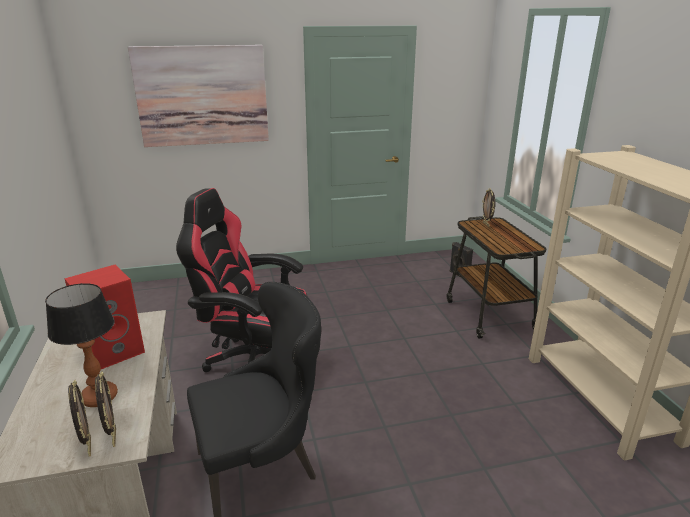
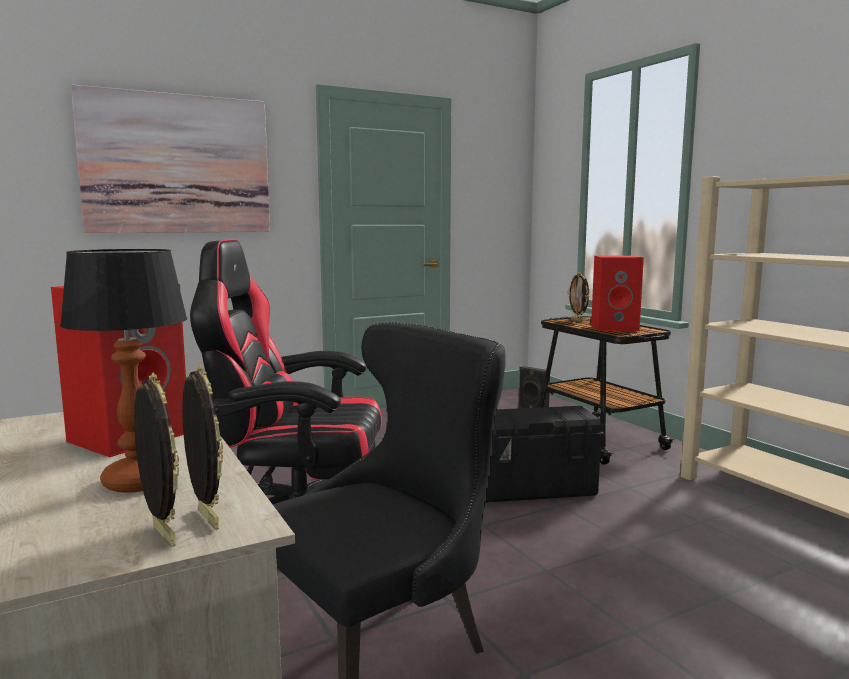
camera: 15 degrees left, 15 degrees down
(413, 355) = (531, 489): none -> black storage box
(505, 240) = (615, 327): none -> red speaker

